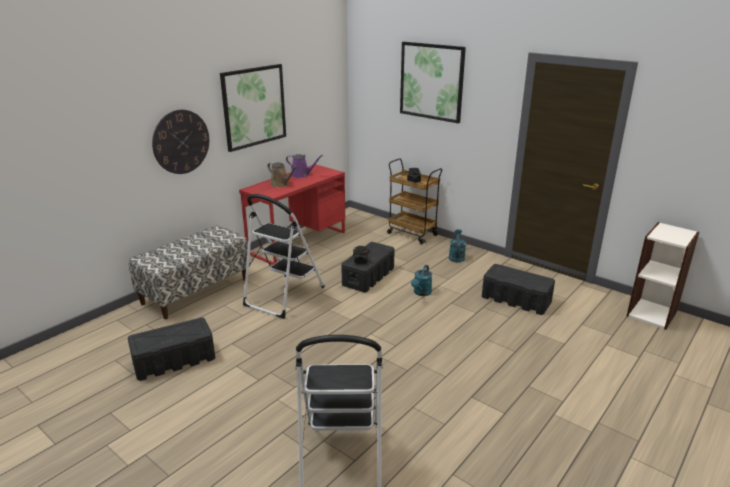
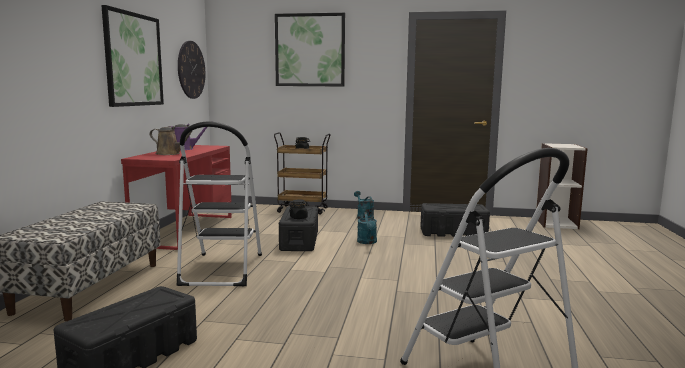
camera: 30 degrees left, 15 degrees down
(181, 142) = (59, 78): wall clock -> wall clock (191, 70)

